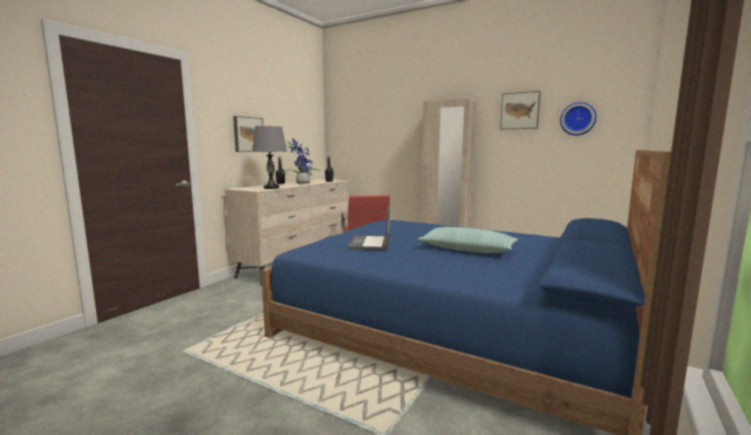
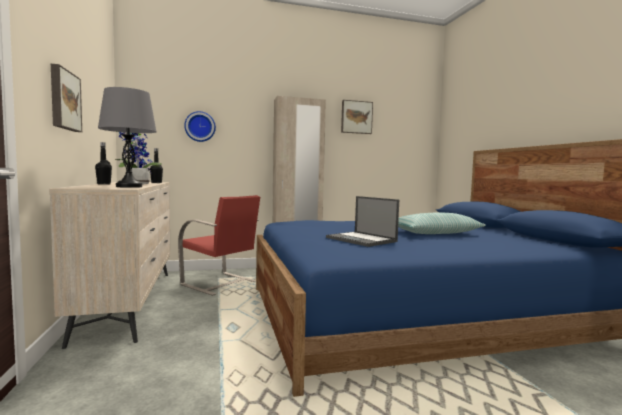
camera: 45 degrees left, 5 degrees down
(578, 119) = (398, 128): wall clock -> wall clock (200, 126)

